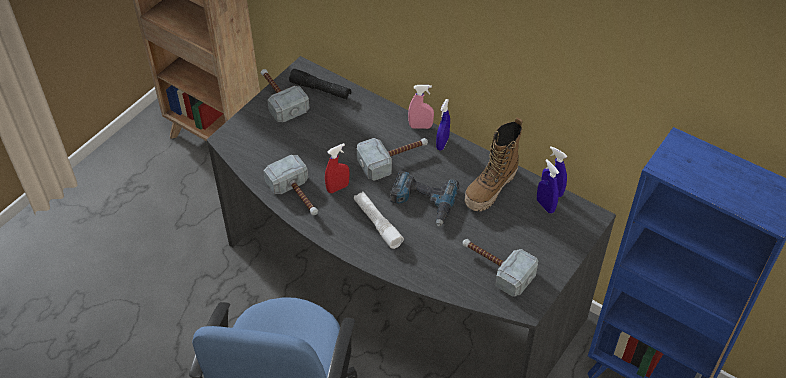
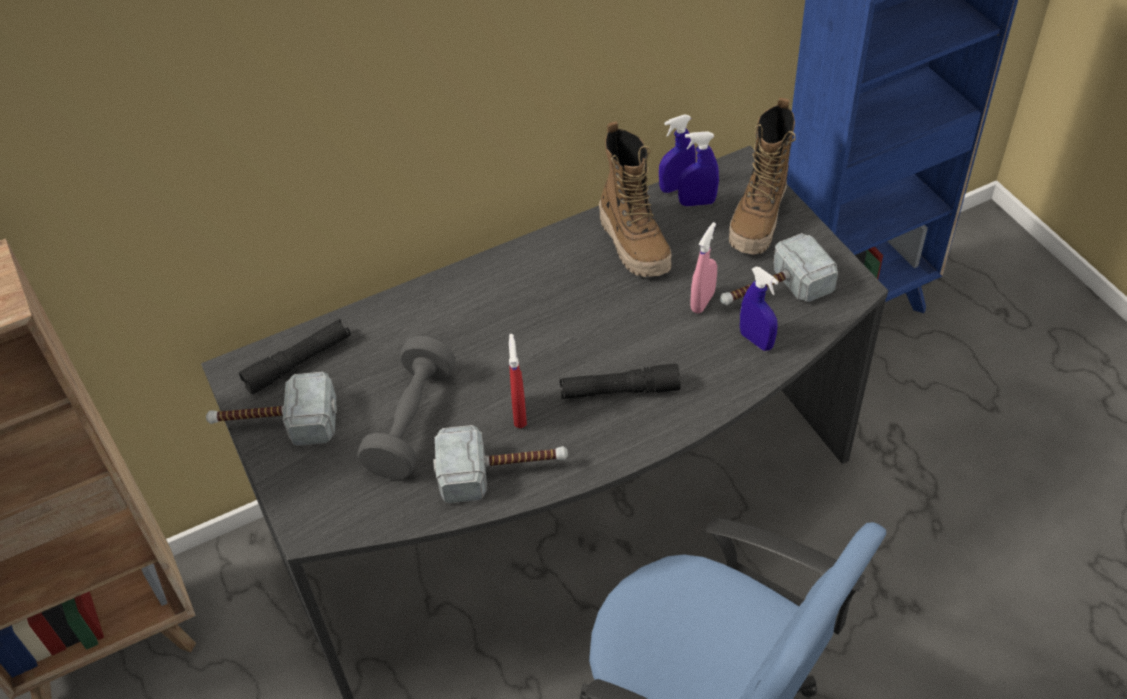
camera: 60 degrees left, 0 degrees up
(308, 148) = (411, 422): none -> grey dumbbell
(377, 223) = (619, 391): white flashlight -> black flashlight
(394, 159) = (508, 326): hammer -> none
(420, 126) = (466, 273): pink spray bottle -> pink spray bottle (702, 301)
(422, 202) = (611, 324): power drill -> none
(442, 143) = (516, 262): blue spray bottle -> blue spray bottle (756, 340)
(551, 241) = (758, 220): none -> boot

